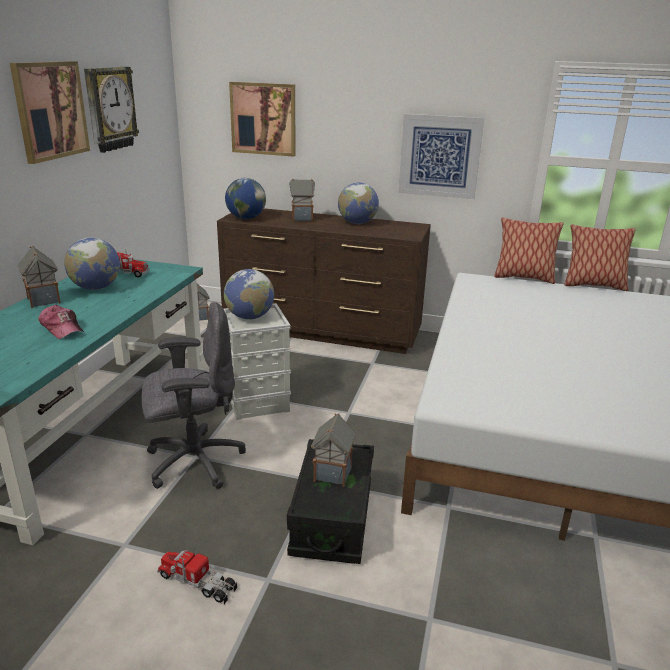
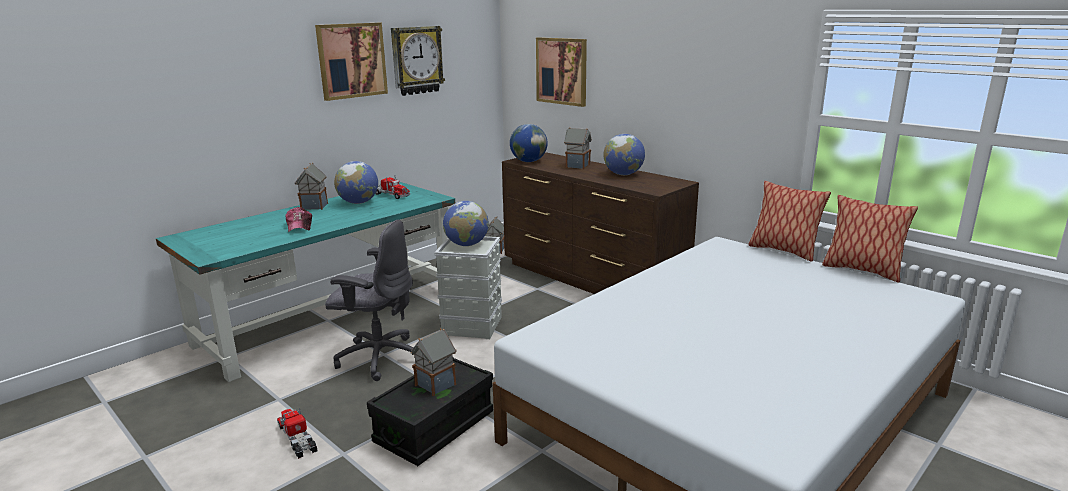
camera: 30 degrees right, 5 degrees down
(439, 156) = (709, 111): picture -> none

